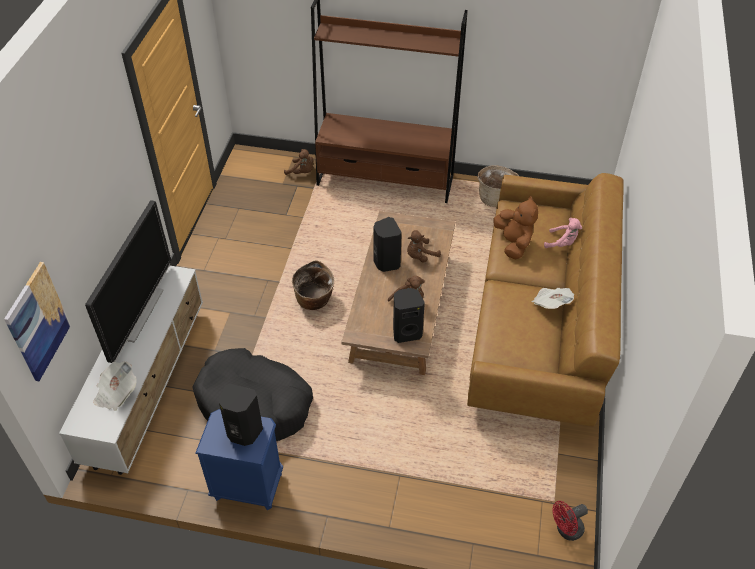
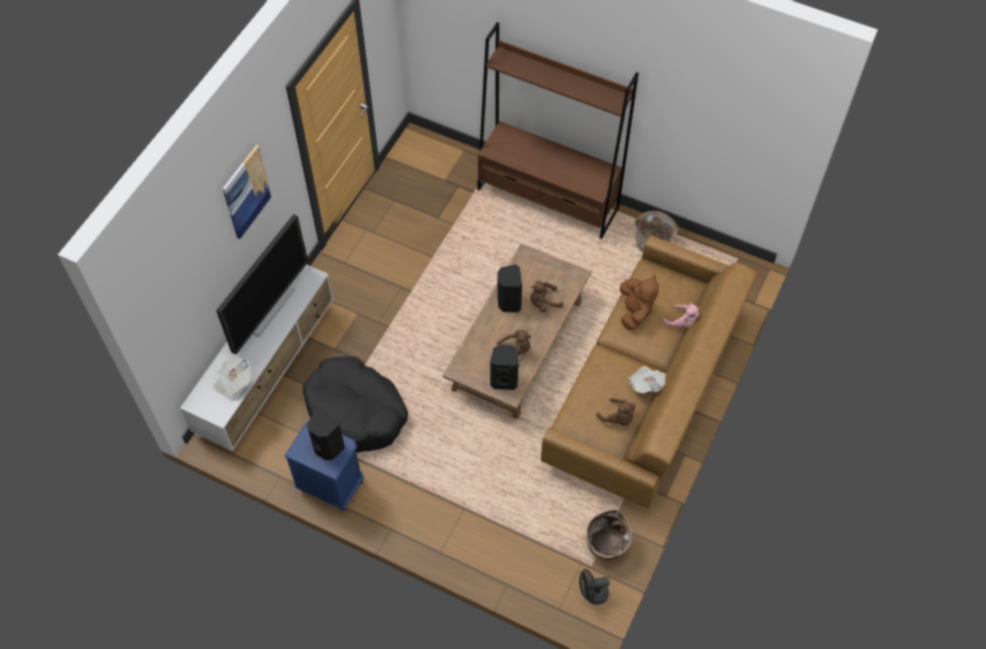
camera: 15 degrees right, 10 degrees up
(37, 322) = (173, 323): picture -> picture (246, 192)
(302, 172) = (467, 171): brown plush toy -> brown plush toy (618, 418)
(314, 301) = (439, 319): basket -> basket (606, 547)
(566, 530) = (592, 594): red fan -> black fan

